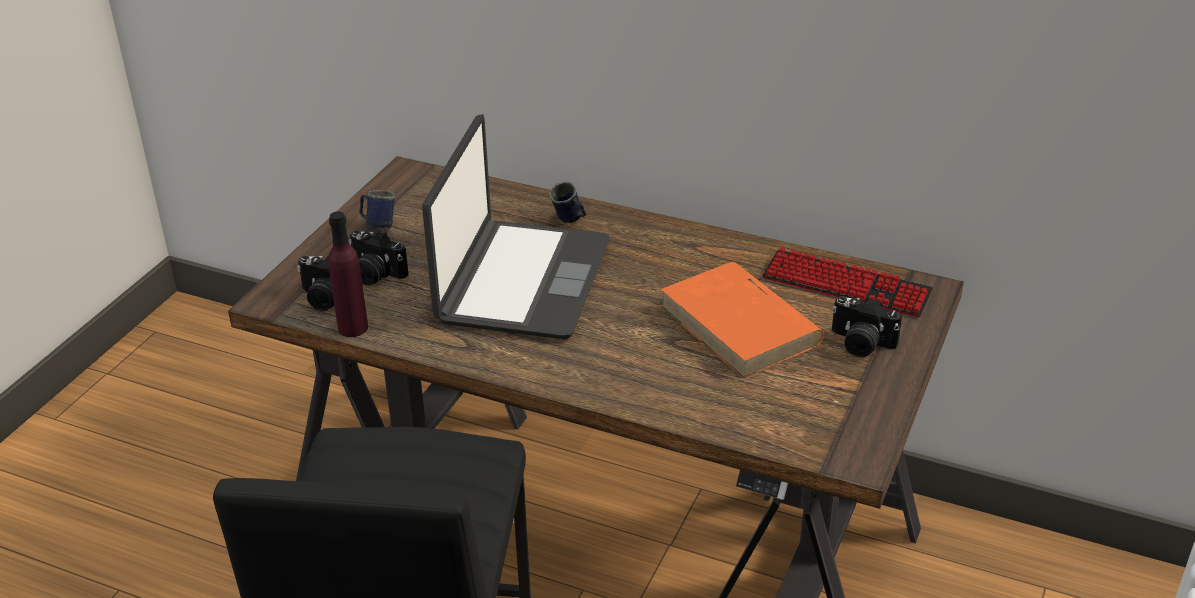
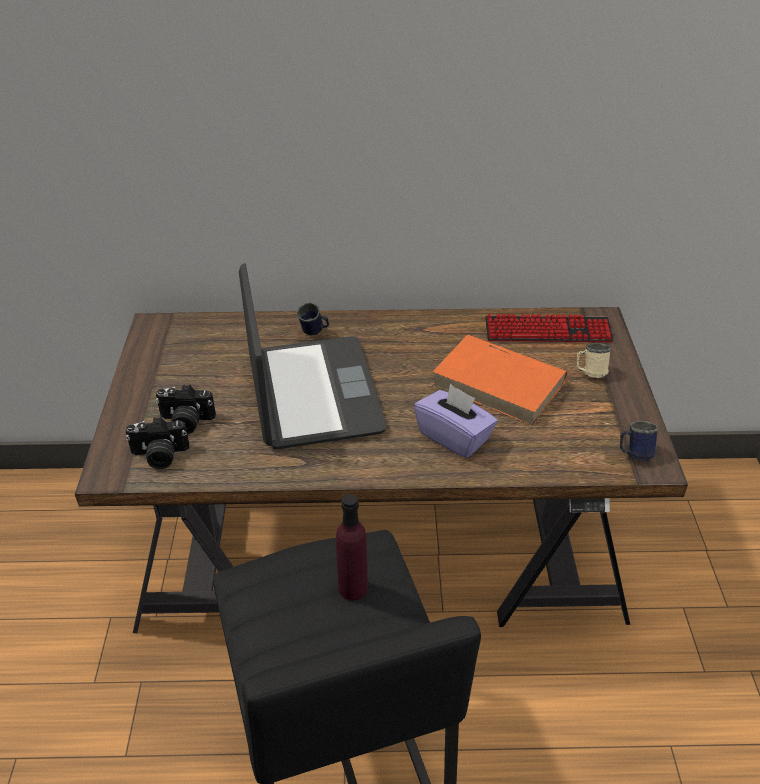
camera: 25 degrees left, 5 degrees up
(353, 328) = (199, 475): purple bottle -> purple bottle (353, 588)
(378, 225) = (159, 377): blue mug -> blue mug (634, 454)
(644, 365) = (454, 437): none -> purple tissue box
(860, 344) = (590, 373): camera -> beige mug

